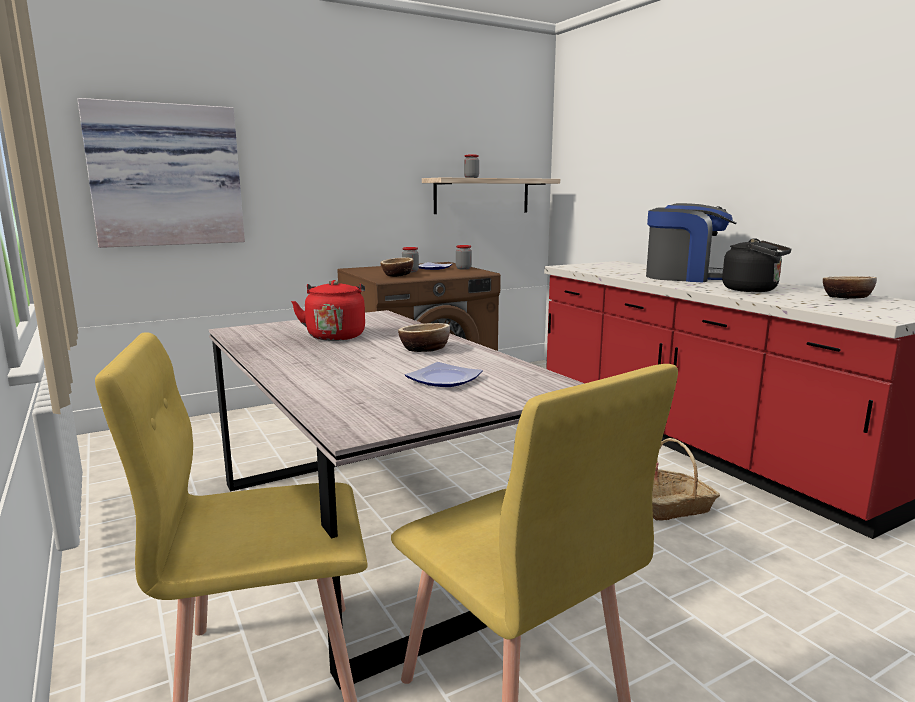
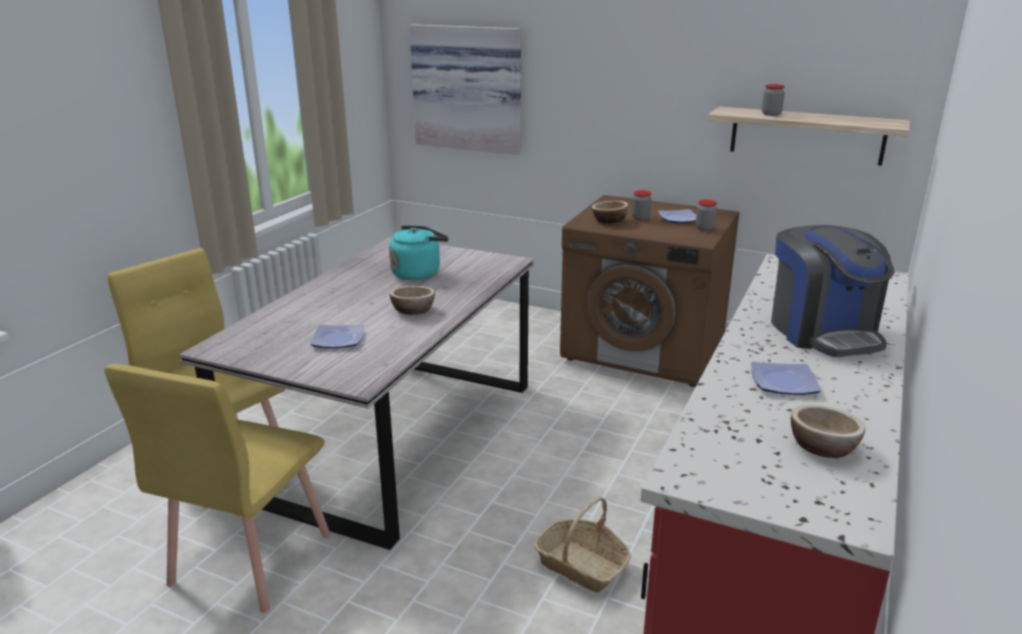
camera: 55 degrees right, 10 degrees up
(336, 335) = (418, 273): red kettle -> turquoise kettle
(753, 290) = (783, 383): black kettle -> plate

